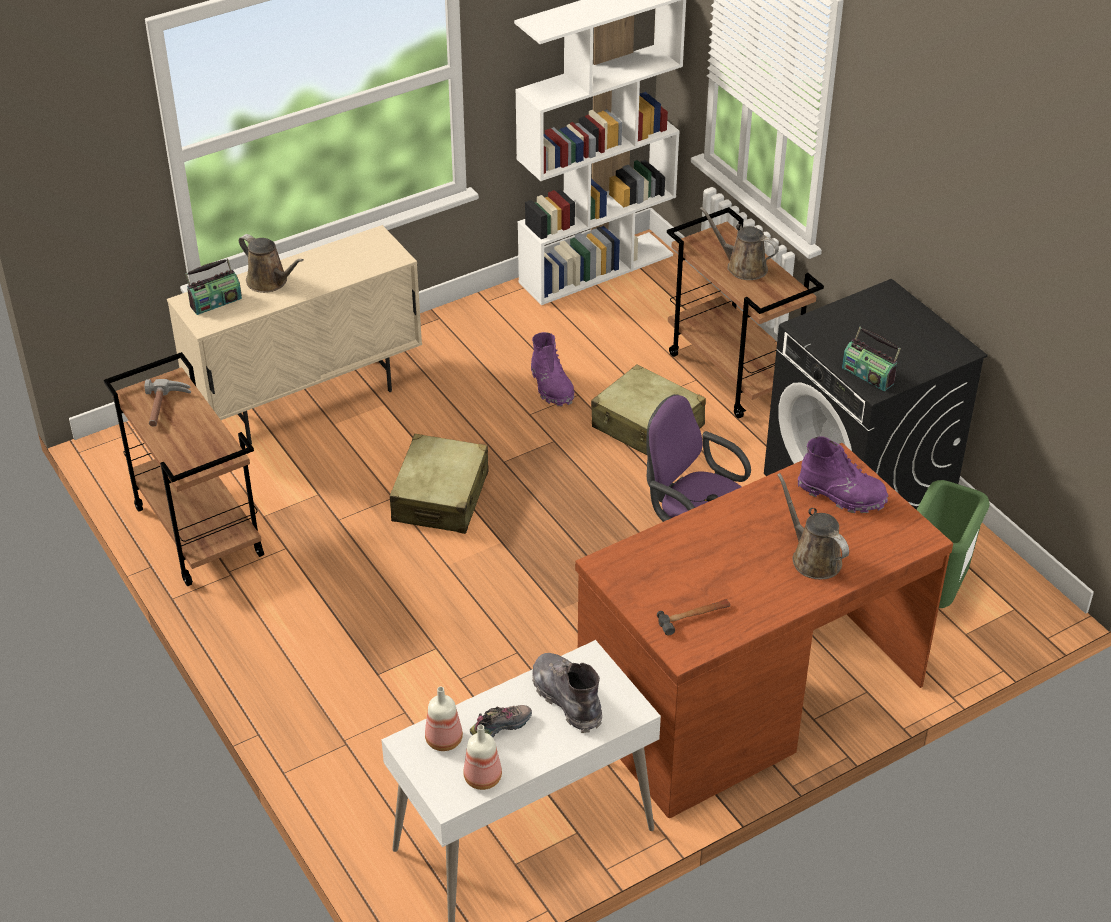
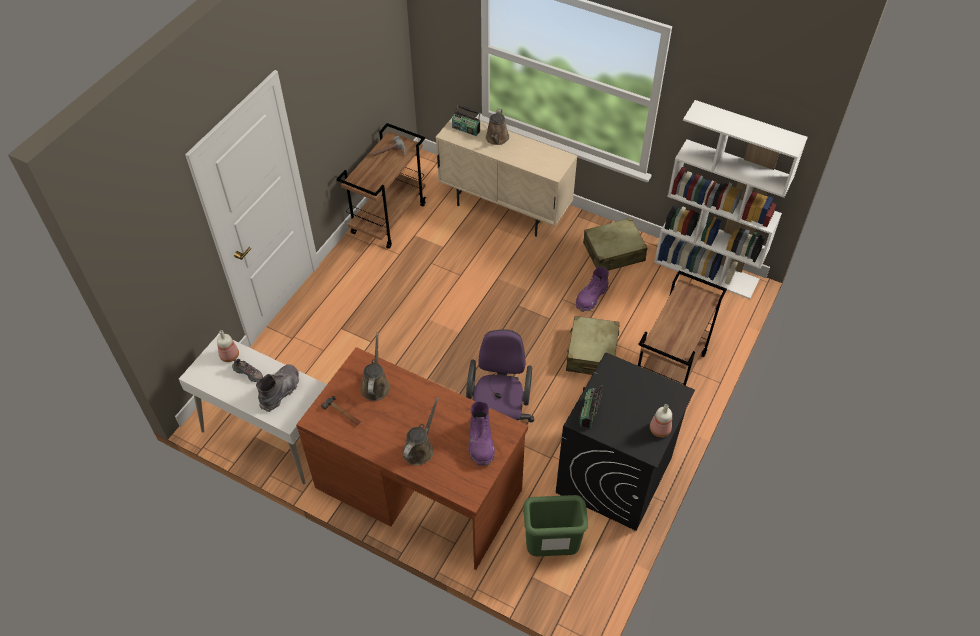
camera: 60 degrees right, 10 degrees up
(441, 497) = (474, 293): beige suitcase -> beige suitcase (614, 252)
(484, 778) = (213, 382): bottle -> bottle (660, 430)
(743, 267) = (683, 320): brown watering can -> brown watering can (375, 385)

